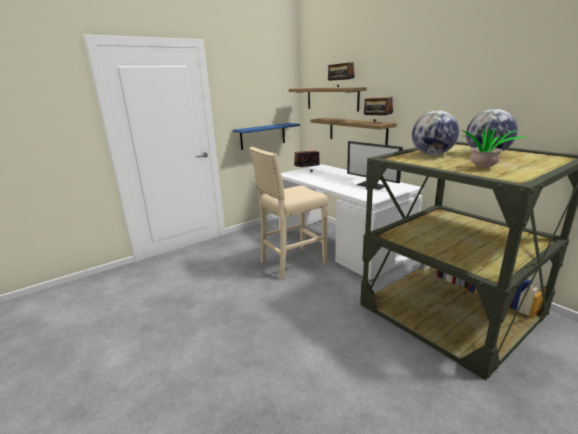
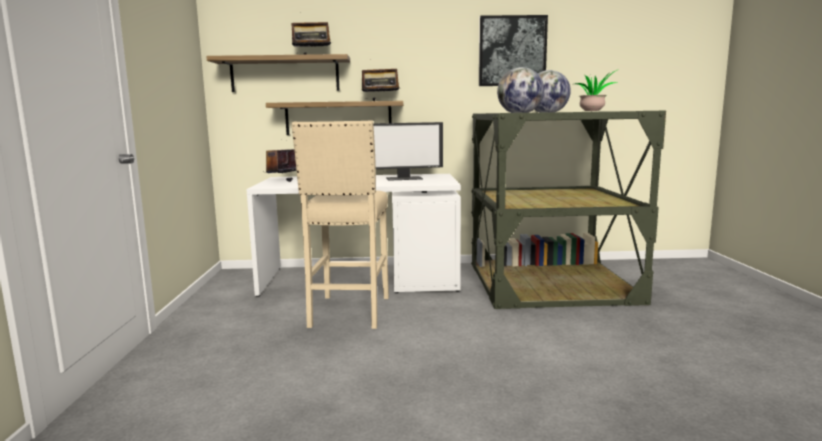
camera: 55 degrees left, 10 degrees down
(263, 136) = (180, 133): blue shelf -> none
(495, 80) = (512, 51): none -> picture

